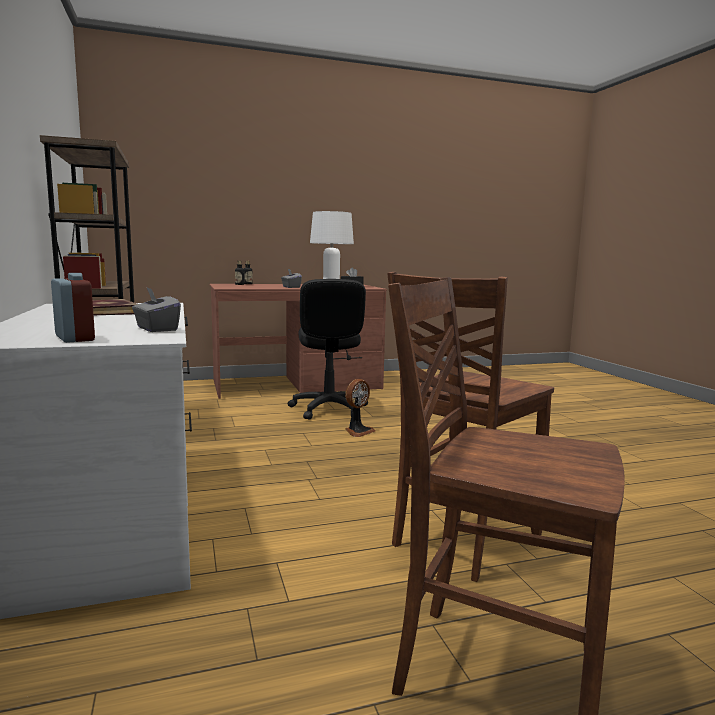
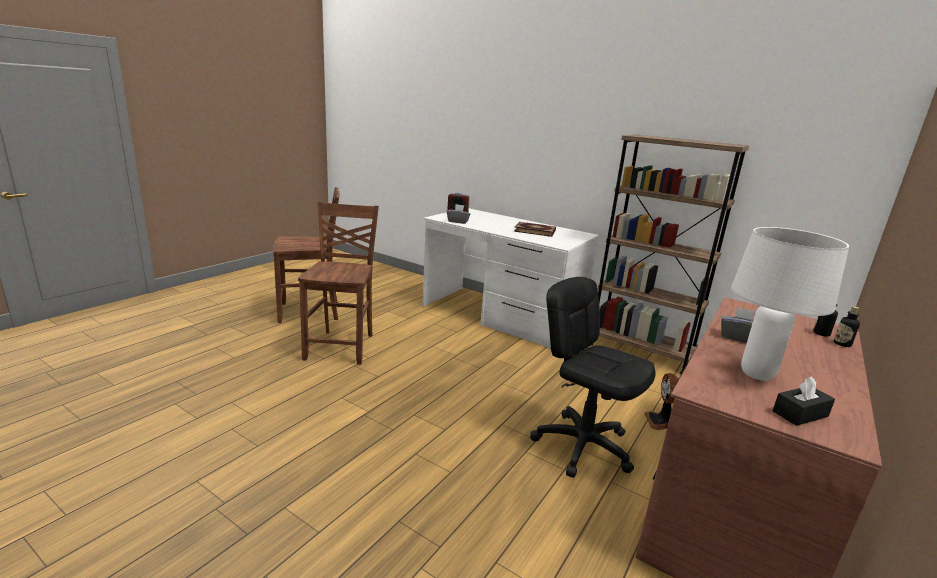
camera: 140 degrees right, 10 degrees up
(358, 431) = (499, 415): fan -> fan (660, 421)

